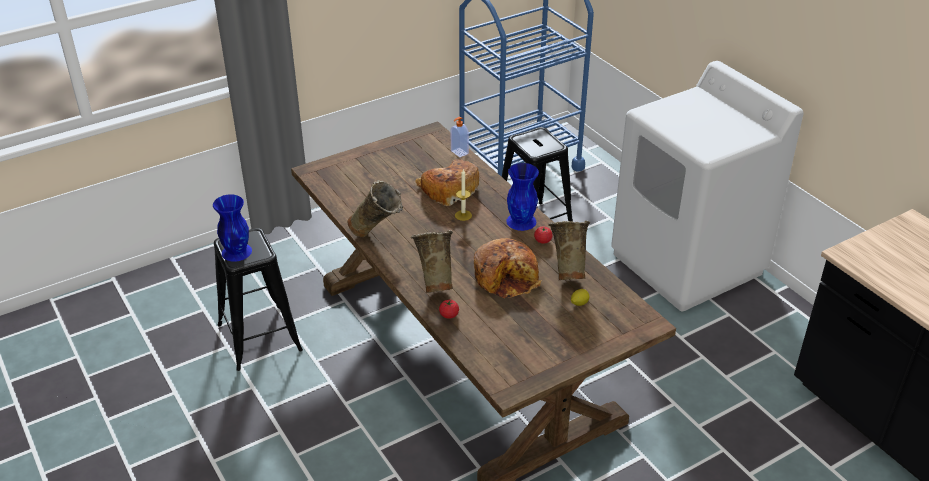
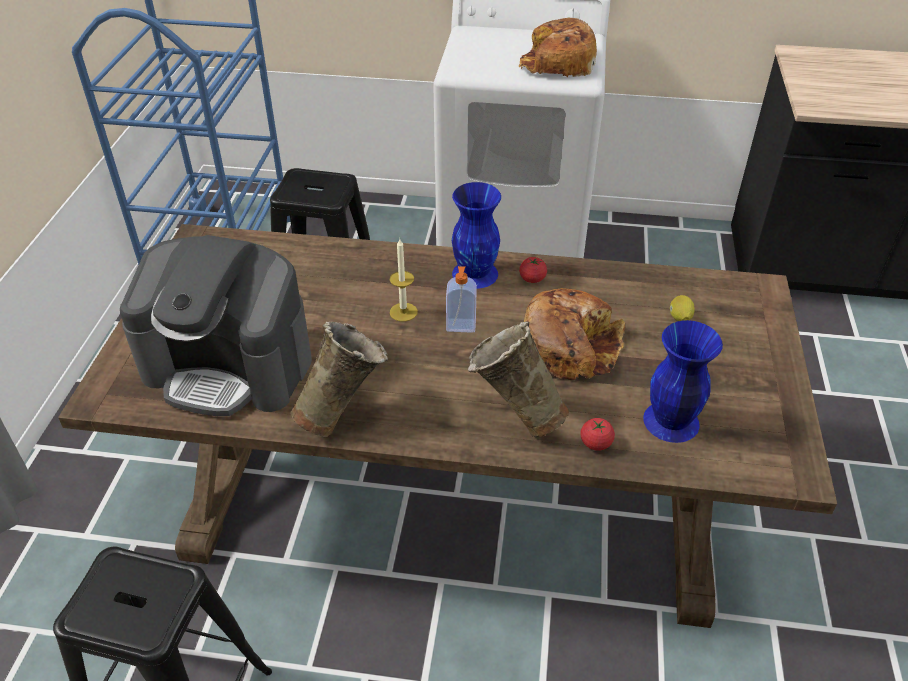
camera: 50 degrees left, 5 degrees up
(236, 251) = (125, 616): blue vase -> blue vase (670, 421)
(368, 189) = (230, 365): none -> coffee machine
(449, 189) = (334, 293): bread -> bread (556, 64)
(459, 152) = (273, 243): soap dispenser -> soap dispenser (461, 326)
(567, 272) = (611, 293): beige vase -> none

